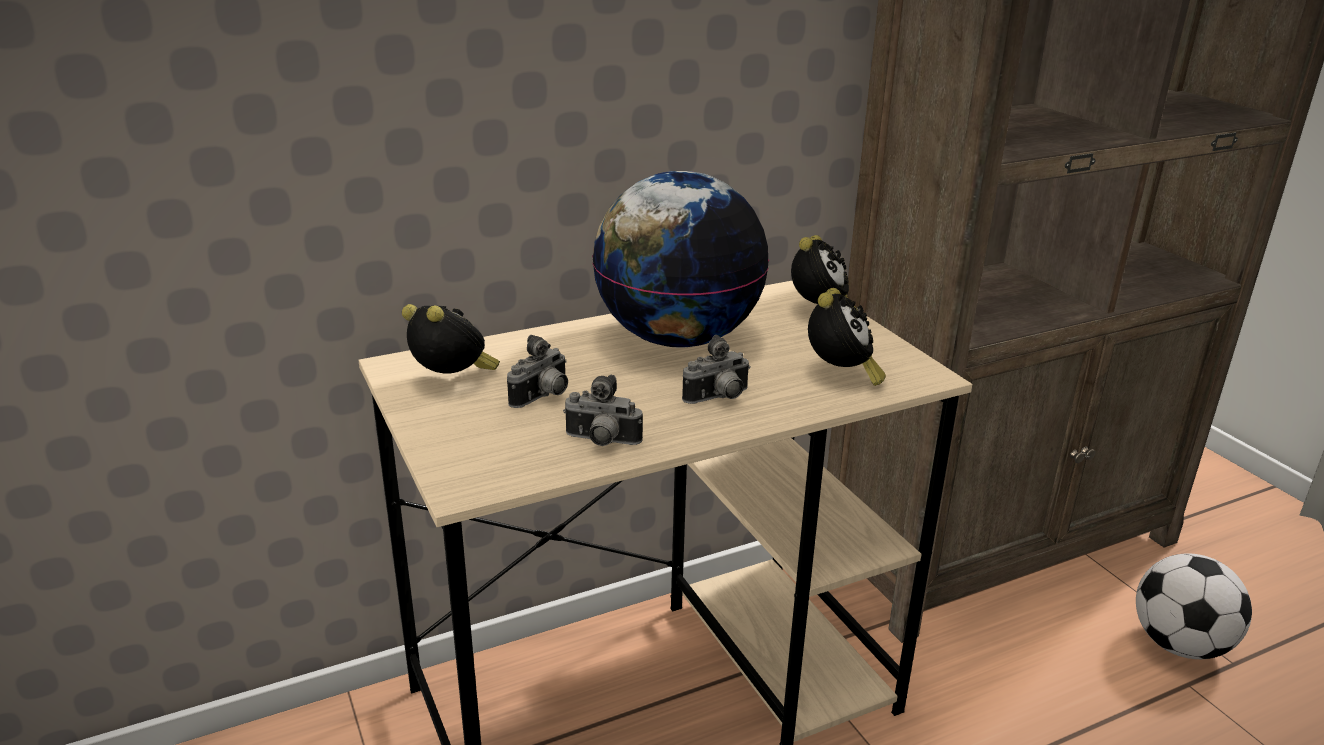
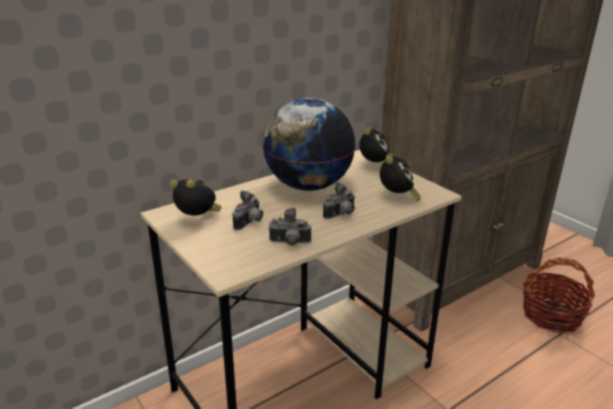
camera: 10 degrees left, 0 degrees up
(1179, 645) = (551, 315): football -> basket

